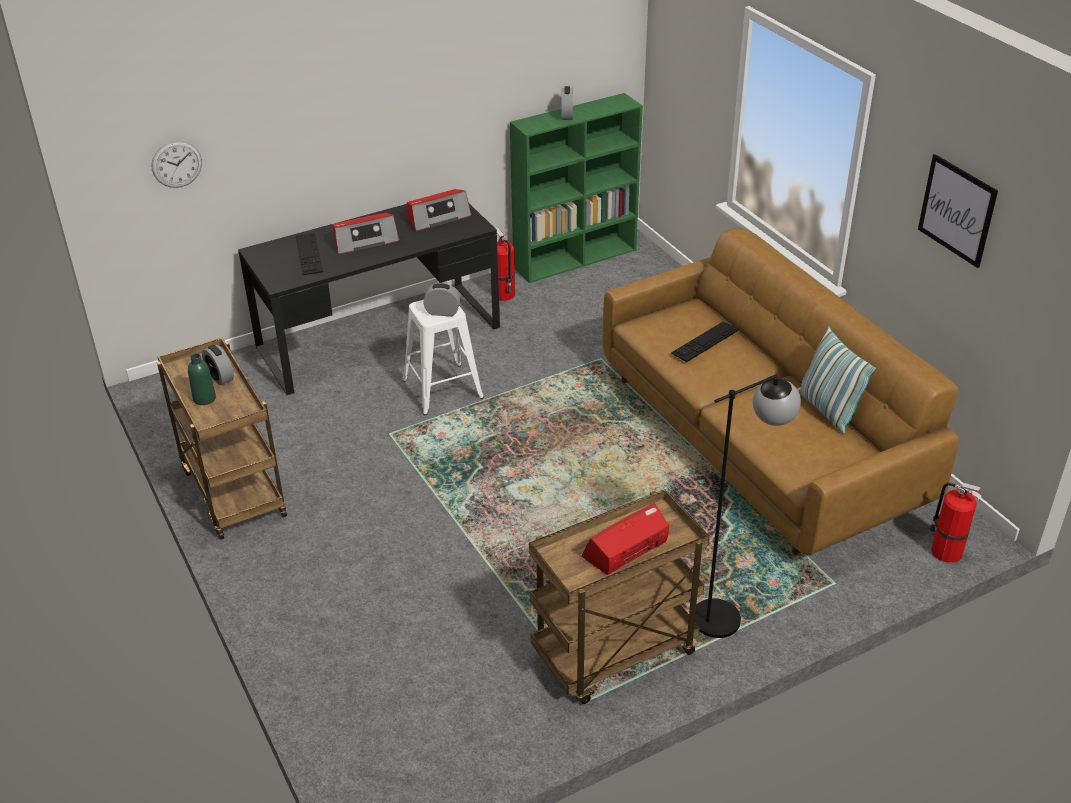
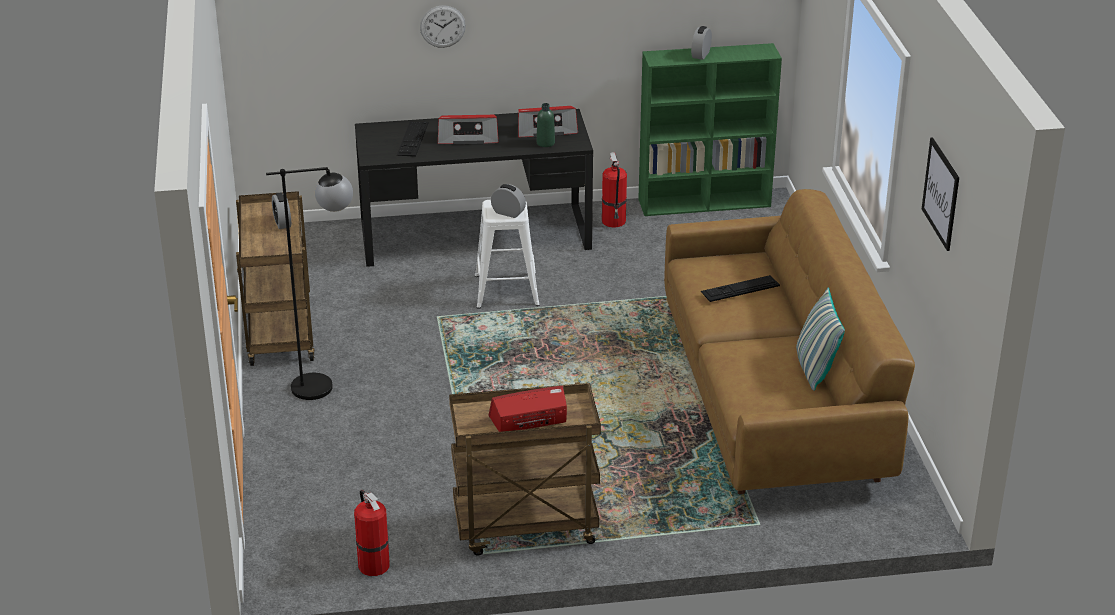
camera: 20 degrees right, 5 degrees down
(176, 164) = (308, 35): wall clock -> wall clock (442, 26)
(204, 398) = (261, 236): green bottle -> green bottle (545, 143)
(729, 612) = (647, 522): black floor lamp -> black floor lamp (327, 386)
(945, 551) = (884, 525): fire extinguisher -> fire extinguisher (373, 564)

